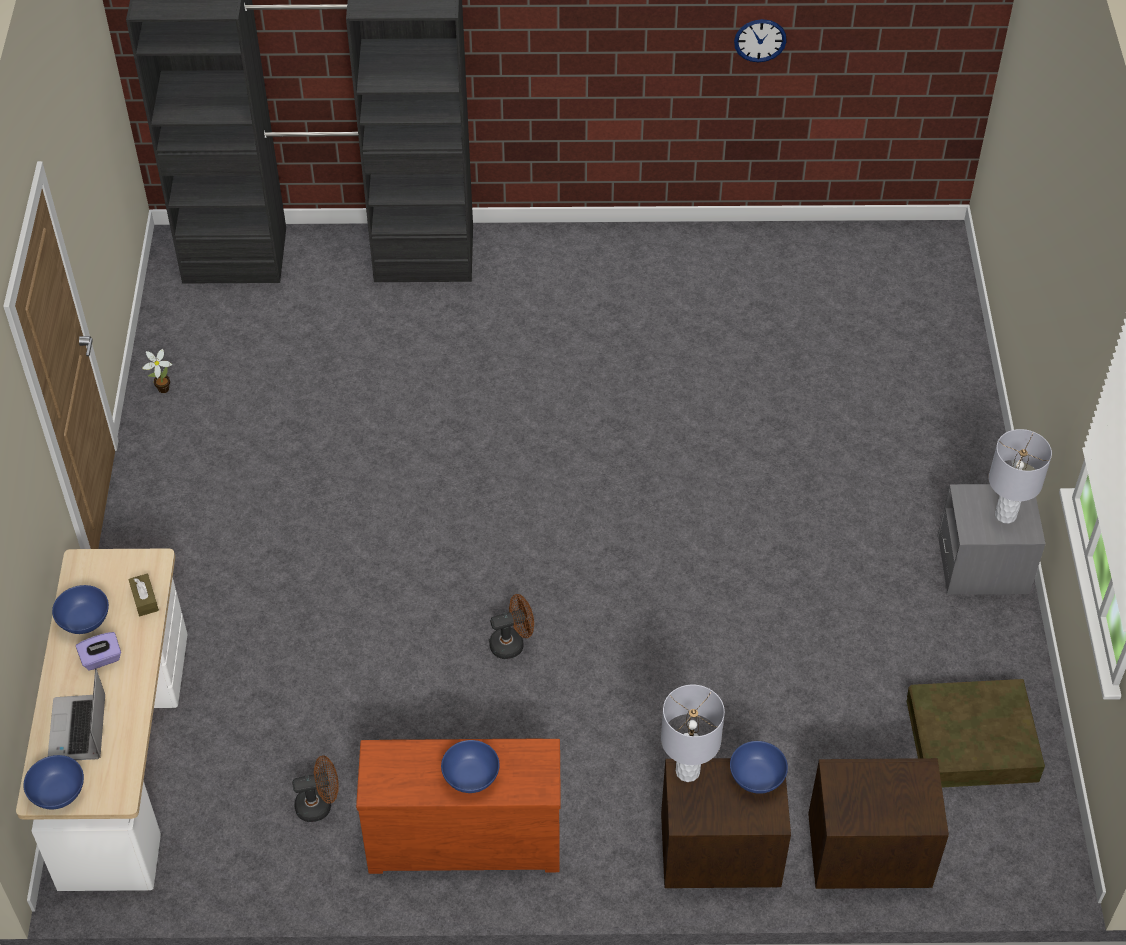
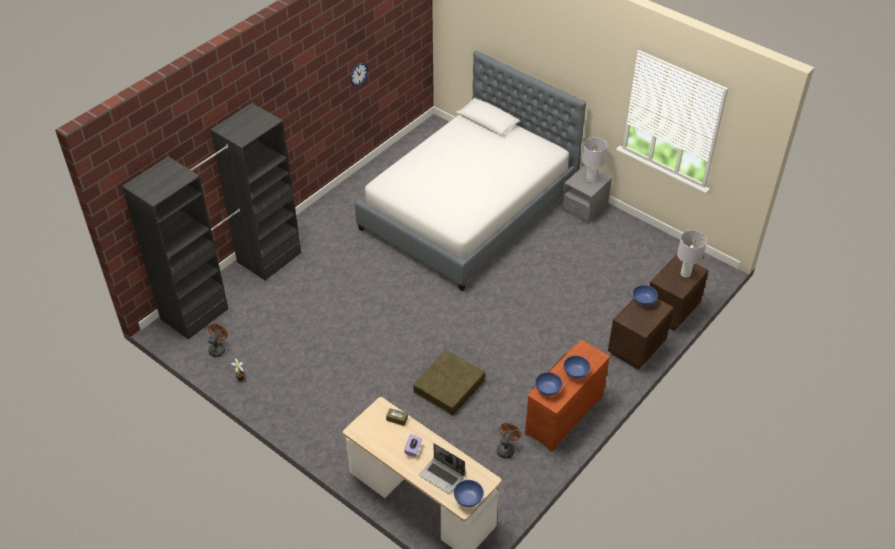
camera: 50 degrees left, 5 degrees down
(84, 622) = (388, 445): blue bowl -> blue bowl (547, 390)
(512, 643) = (490, 347): brown fan -> brown fan (218, 349)
(687, 772) = (624, 317): grey table lamp -> grey table lamp (685, 274)
(793, 413) = (469, 209): none -> bed
(972, 741) = (651, 257): brown storage box -> brown storage box (449, 386)

